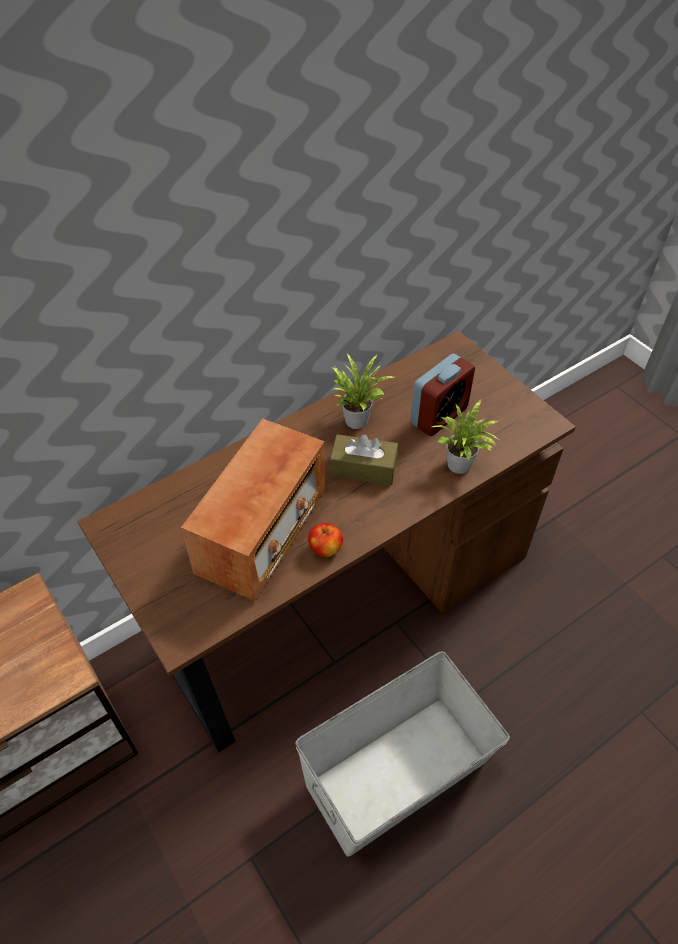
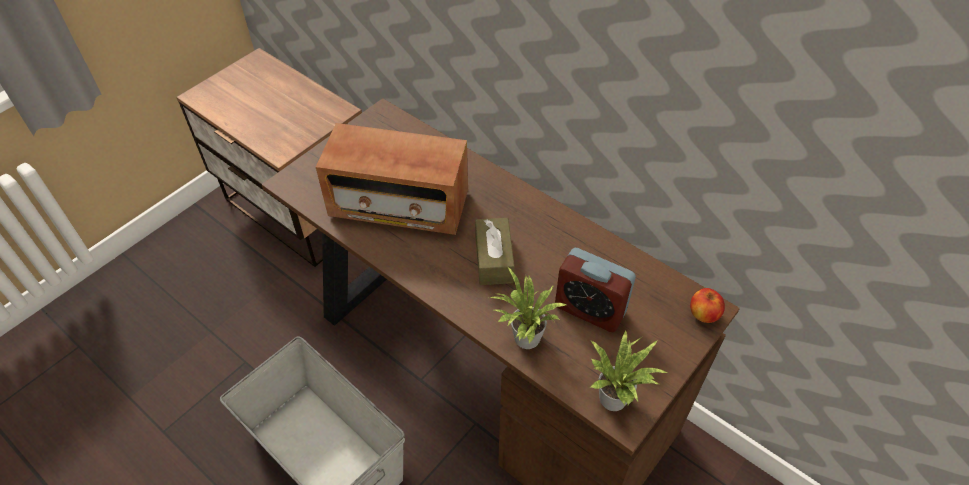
camera: 75 degrees right, 0 degrees up
(326, 549) = (392, 251): apple -> apple (703, 315)
(356, 418) = (557, 241): potted plant -> potted plant (616, 397)

